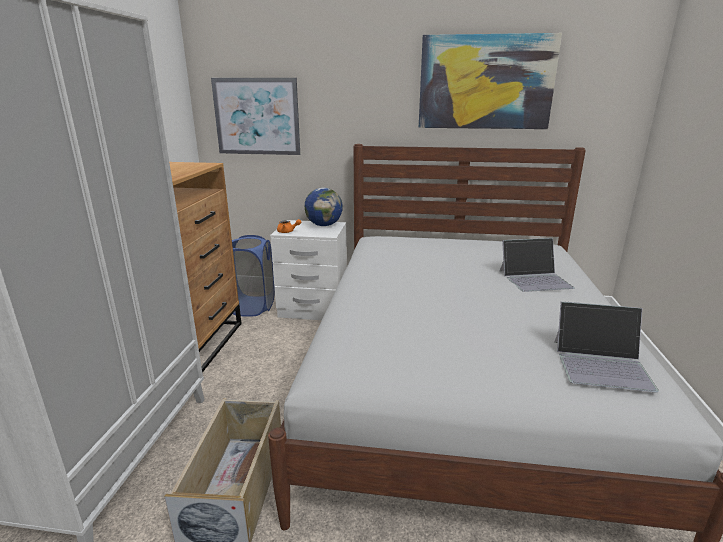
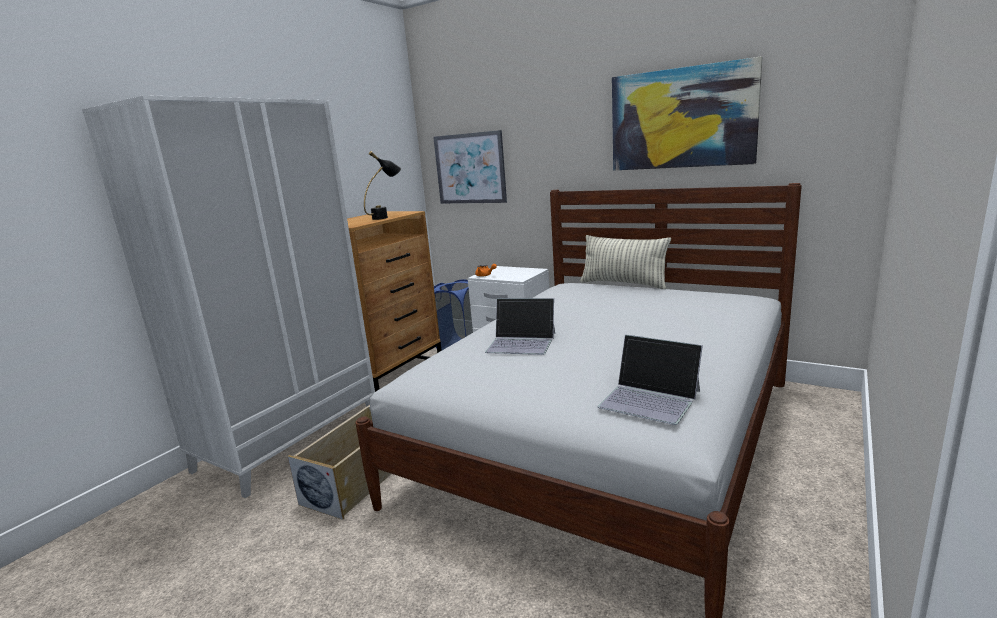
camera: 25 degrees right, 5 degrees down
(186, 170) = (386, 217): none -> black table lamp
(324, 225) = (523, 271): globe -> none
(429, 236) = (623, 284): none -> pillow
(535, 279) = (683, 326): laptop -> laptop (522, 342)

